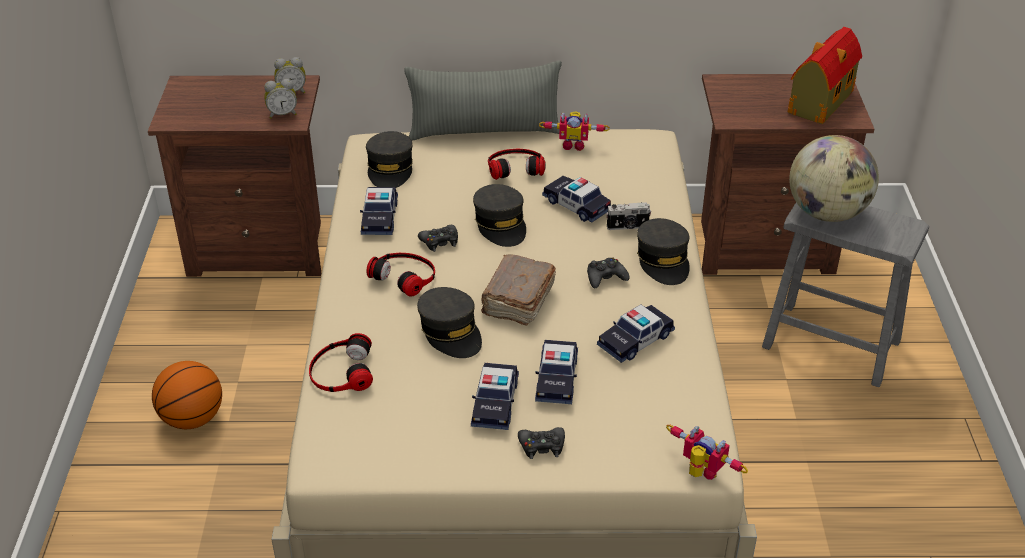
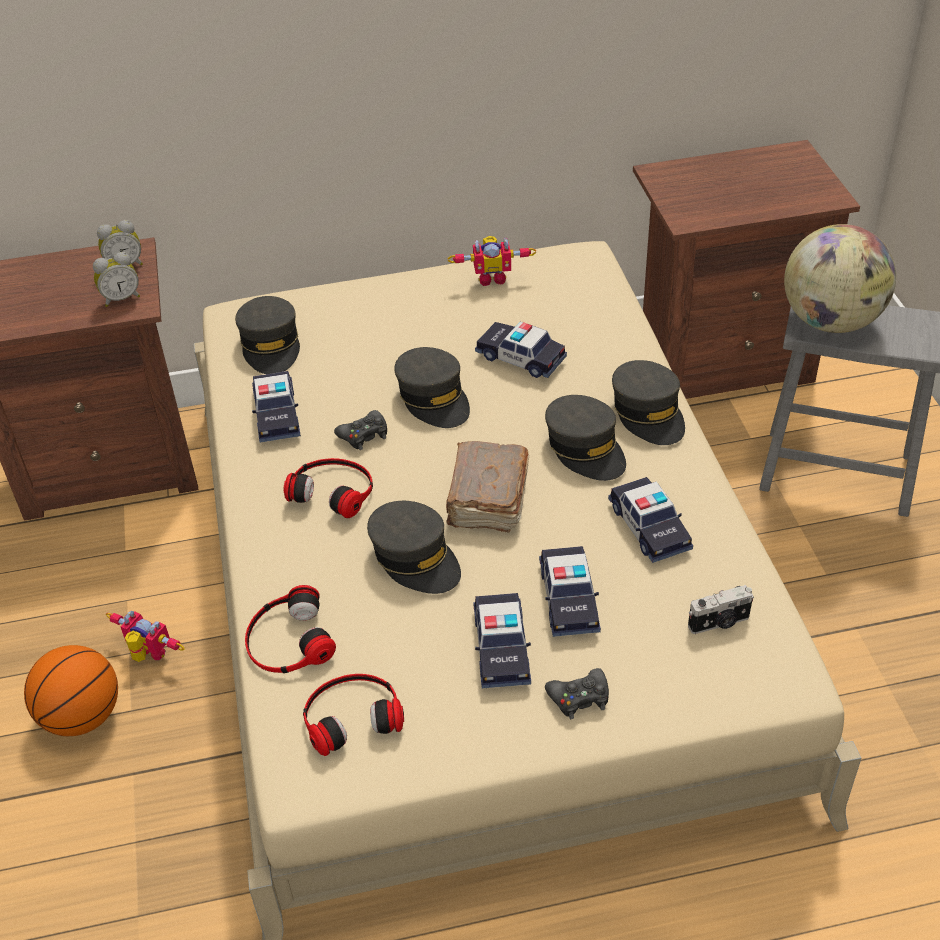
camera: 10 degrees left, 5 degrees up
(484, 131) = (375, 275): grey pillow -> none
(515, 167) = (429, 318): headphones -> headphones (351, 715)
(605, 277) = (585, 448): black game controller -> grey cap
(627, 227) = (591, 376): camera -> camera (719, 623)
(635, 340) = (649, 527): toy car -> toy car turned 60 degrees counterclockwise
(700, 474) = (787, 697): toy robot -> toy robot (148, 656)
(819, 103) = (784, 182): toy house -> none

